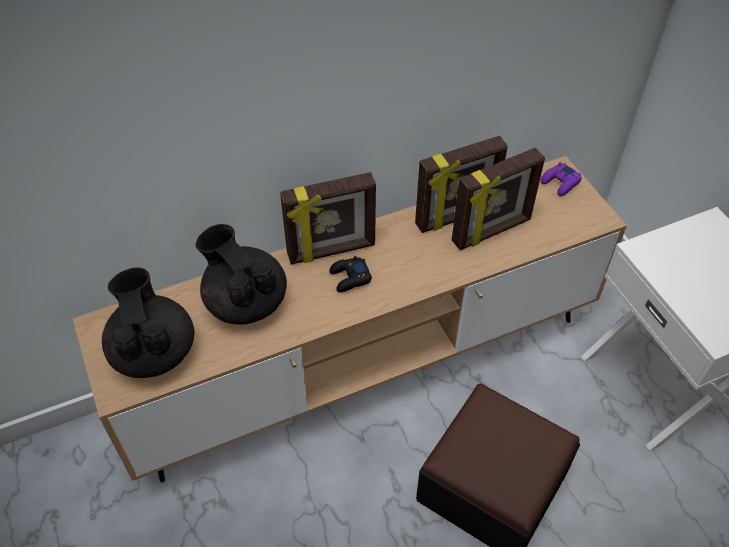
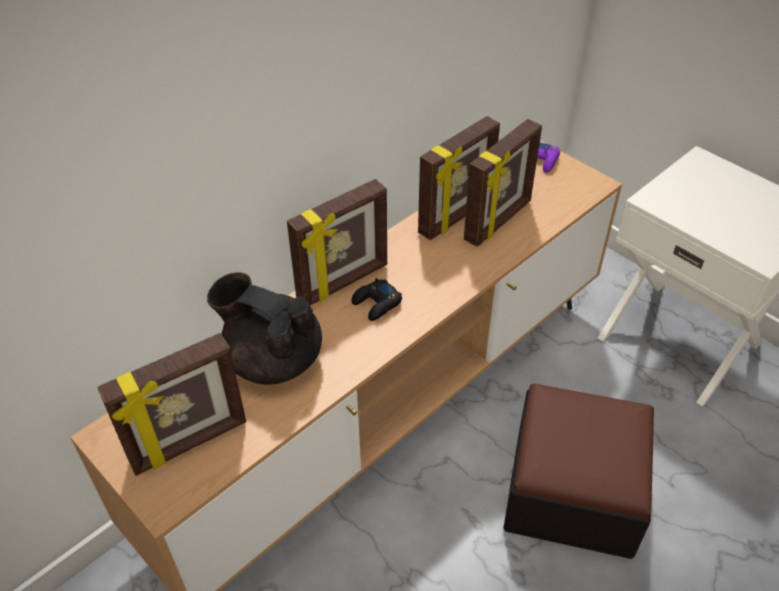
camera: 20 degrees left, 5 degrees down
(153, 351) = (189, 443): black teapot -> picture frame

